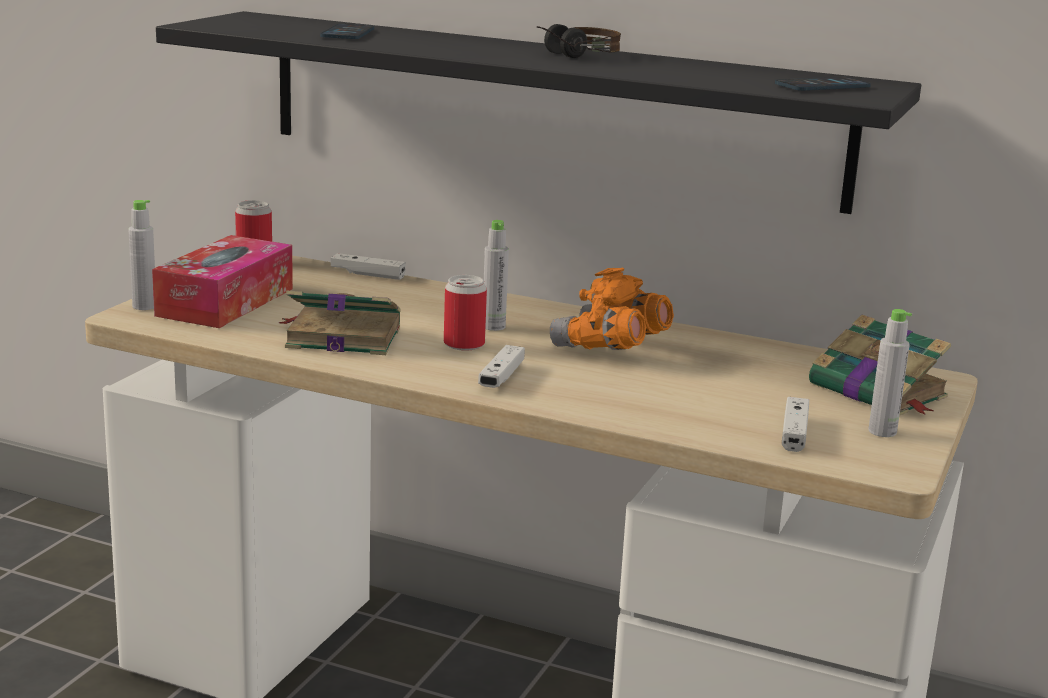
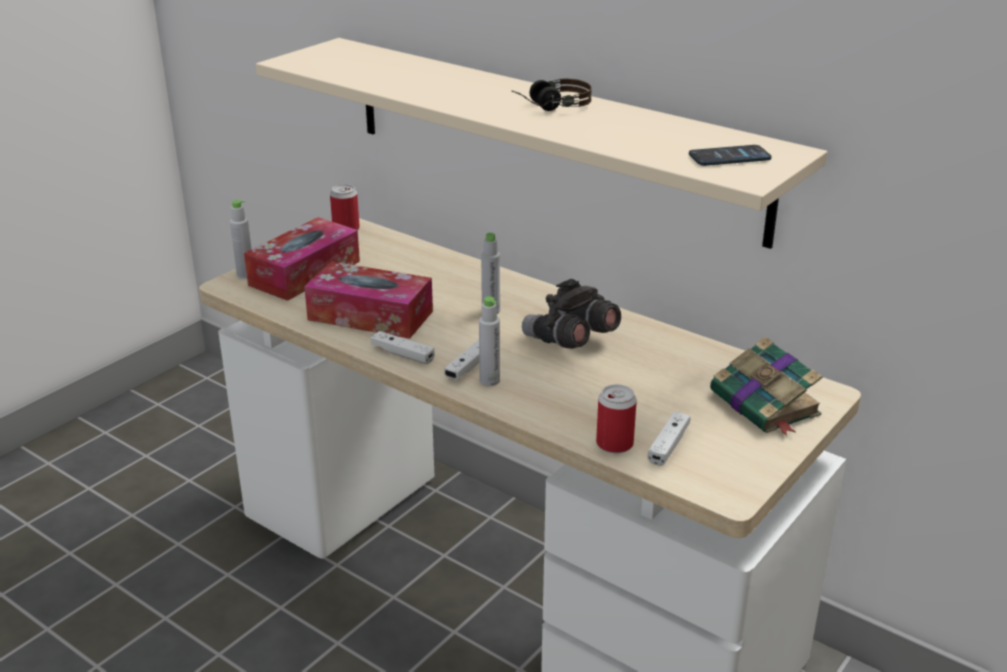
camera: 15 degrees right, 10 degrees up
(340, 337) = (370, 315): book -> tissue box
(347, 33) = (393, 73): phone -> none
(368, 274) = (423, 248): white game controller -> white game controller (402, 354)
(464, 344) = (458, 329): can -> can (614, 444)
(548, 108) = (549, 135): black shelf -> beige shelf
(610, 348) = (570, 340): orange binoculars -> grey binoculars
(882, 431) = (743, 449): grey bottle -> grey bottle (489, 381)

